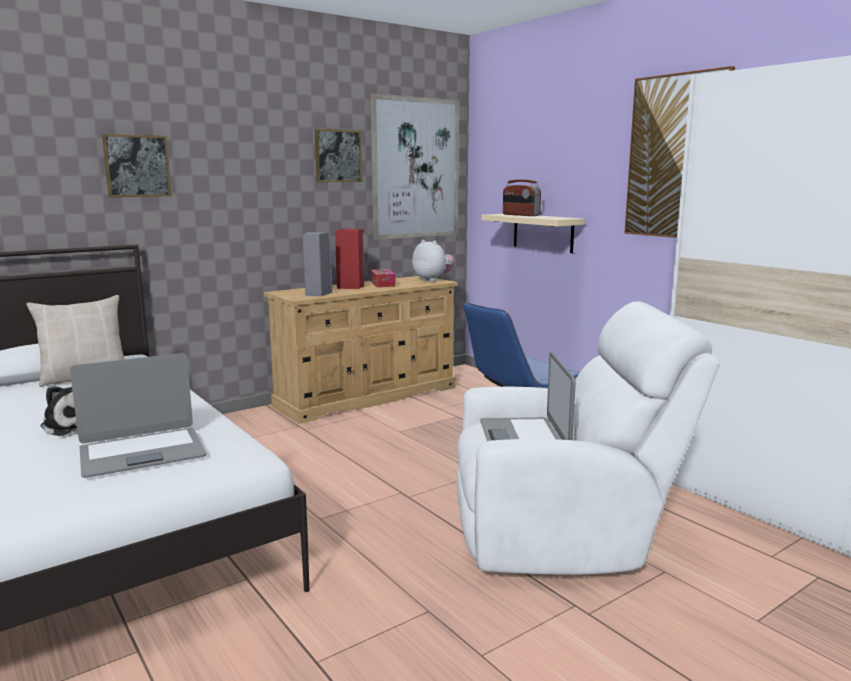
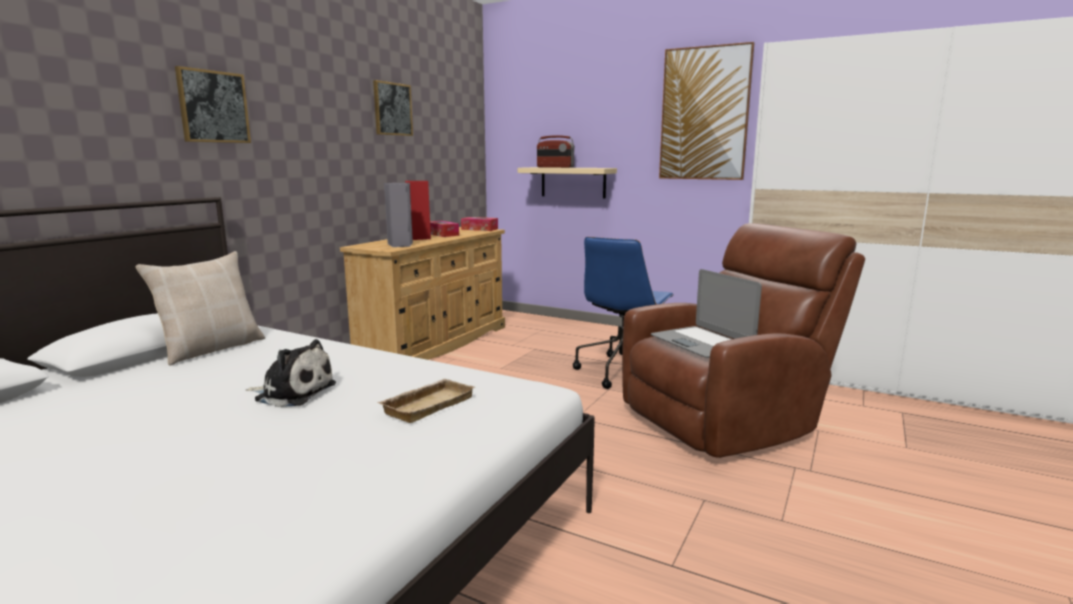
camera: 25 degrees left, 0 degrees up
(142, 453) = (427, 404): laptop -> beige tray
(415, 168) = (450, 125): picture -> none
(433, 280) = (479, 229): plush toy -> tissue box
(562, 536) = (725, 421): white armchair -> brown armchair

